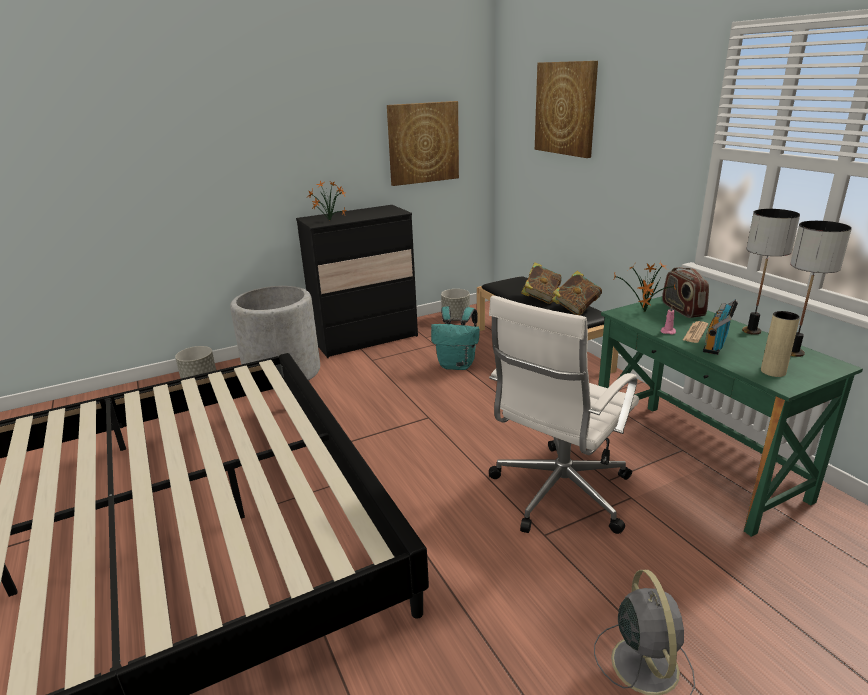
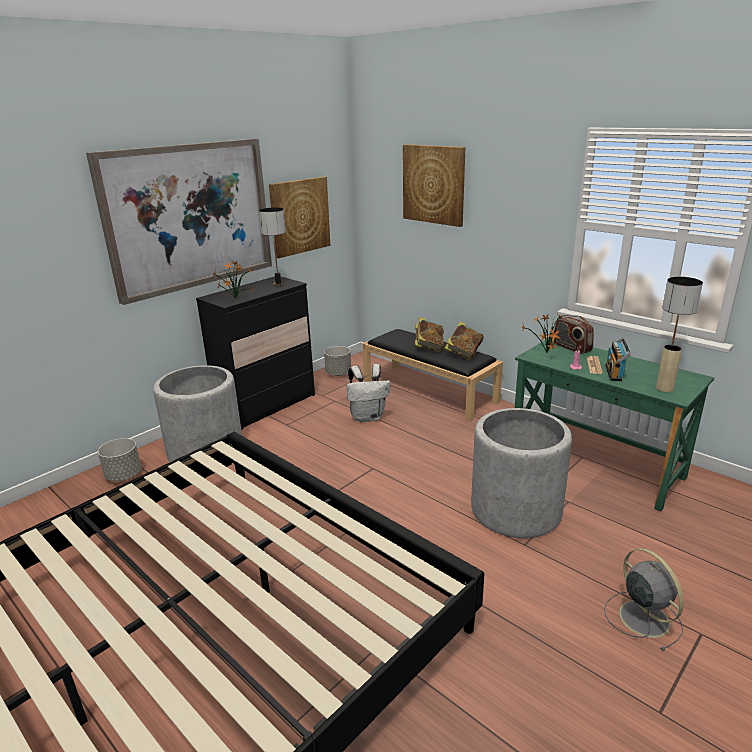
camera: 20 degrees left, 0 degrees up
(292, 133) = (189, 216): none -> picture
(457, 365) = (368, 417): turquoise backpack -> white backpack
(558, 493) = (515, 510): white office chair -> grey planter
(752, 331) = (629, 359): table lamp -> table lamp (278, 284)

